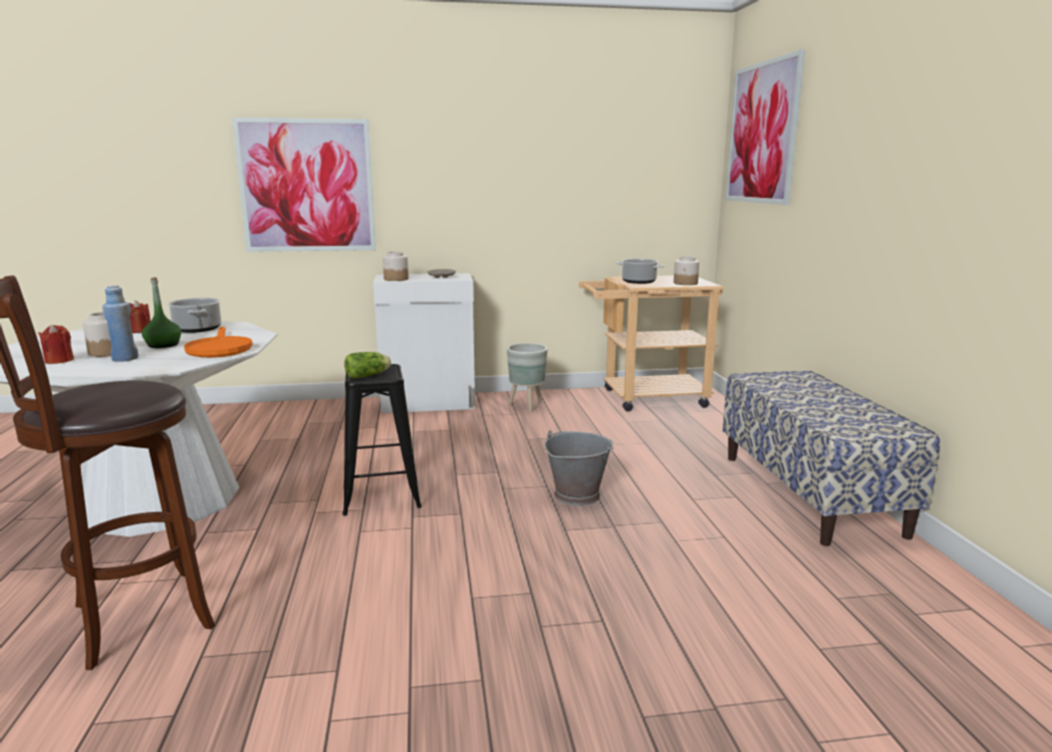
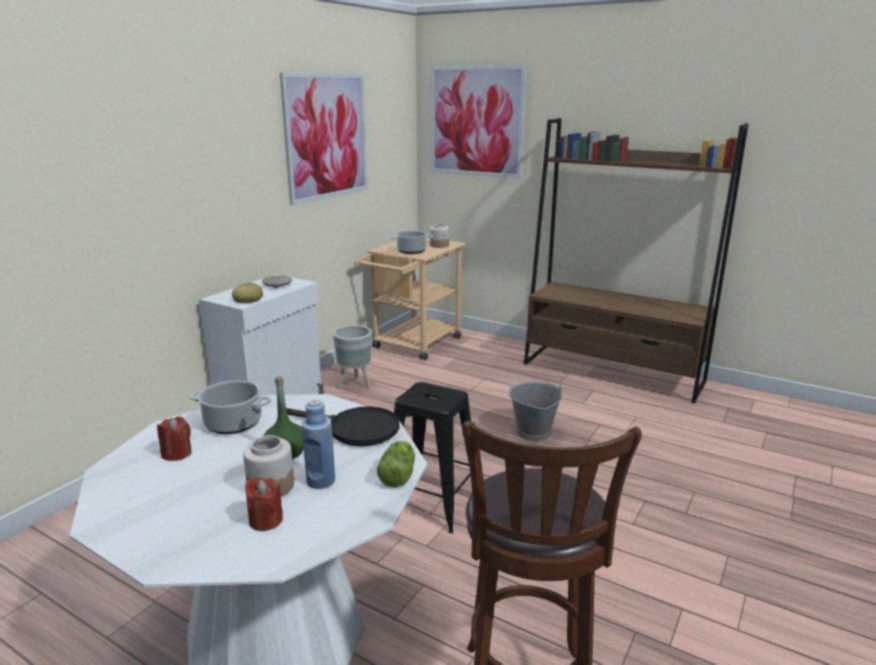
camera: 50 degrees left, 5 degrees up
(219, 349) = (354, 429): orange frying pan -> black frying pan
(307, 186) = (114, 212): picture -> picture (327, 136)
(369, 376) = (441, 400): lettuce -> lettuce (398, 474)
(396, 279) = (247, 299): jar -> bread
(809, 493) = (612, 372): bench -> brown bookcase

